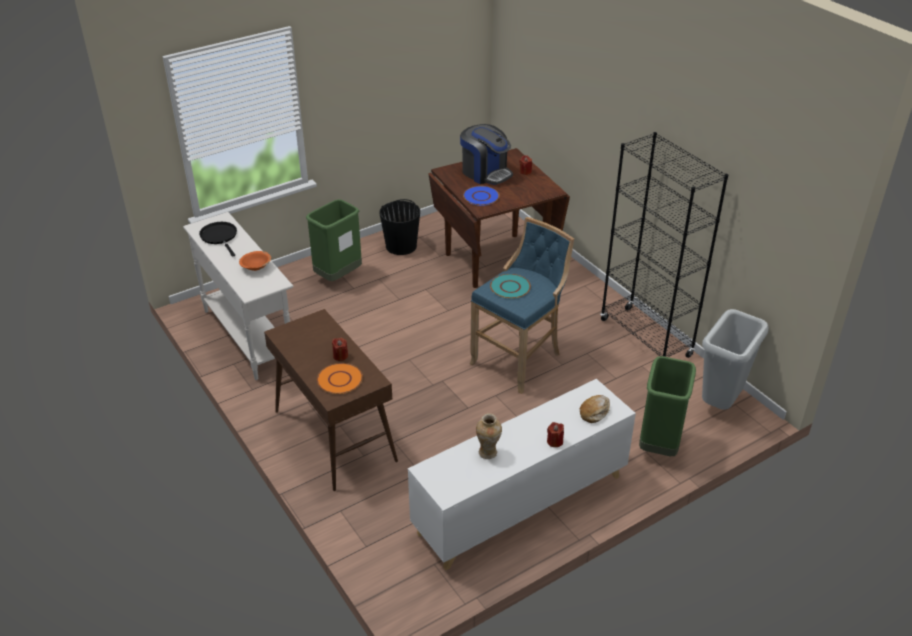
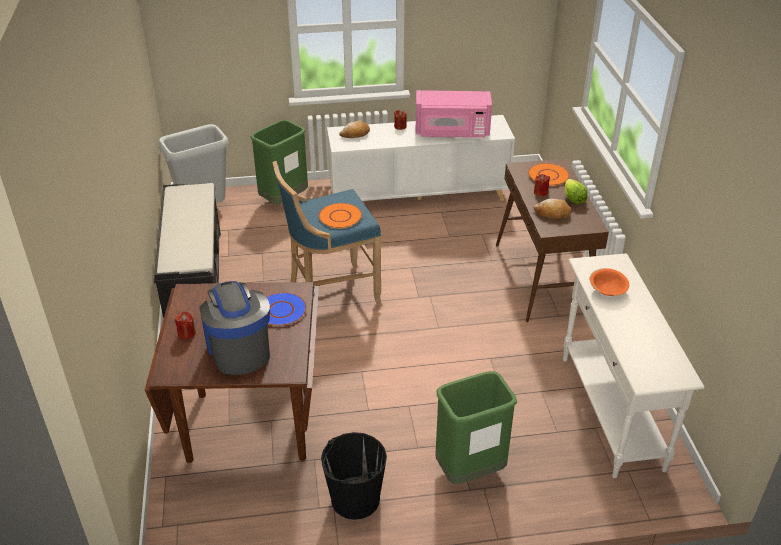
camera: 155 degrees left, 0 degrees up
(220, 237) = (650, 348): black frying pan -> none
(306, 358) = (573, 198): none -> lettuce
(321, 335) = (552, 213): none -> bread
(488, 453) = (452, 132): vase -> pink microwave
(510, 287) = (340, 217): turquoise plate -> orange plate
(645, 338) = (195, 277): black bookcase -> black bench

